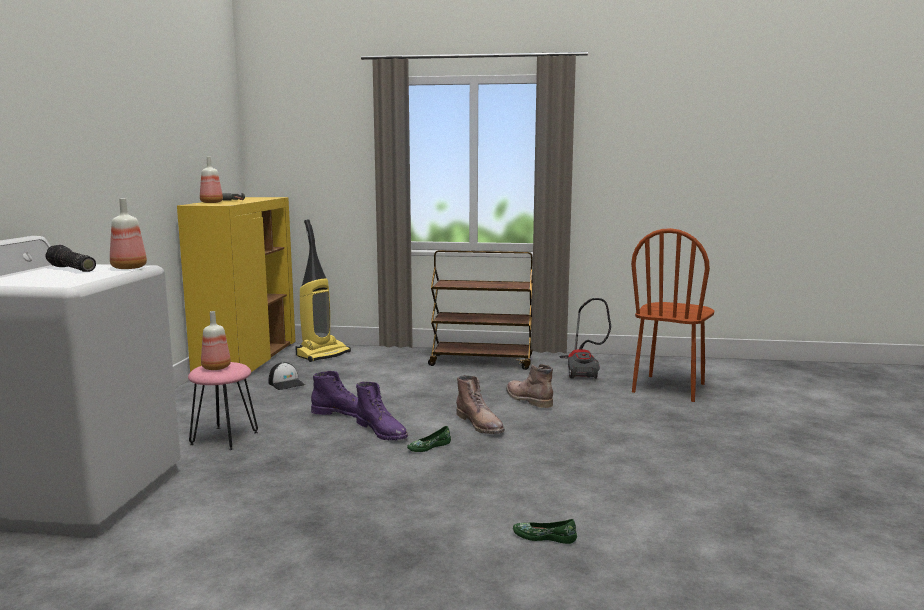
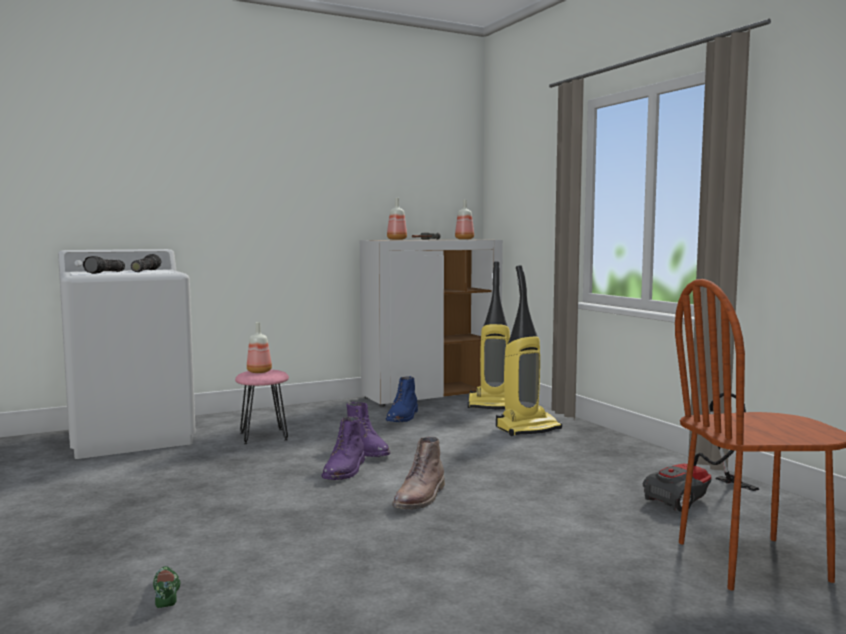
camera: 55 degrees right, 5 degrees down
(60, 278) = (106, 273): none -> flashlight
(127, 268) = (162, 272): bottle -> bottle (464, 239)
(247, 361) = (432, 395): yellow cabinet -> white cabinet
(286, 383) = (403, 417): cap -> blue boot
(396, 363) = (528, 428): none -> vacuum cleaner
(428, 446) = (332, 494): green shoe -> none
(482, 362) = (609, 453): brown cart -> none
(527, 399) = (533, 498): brown boot -> none

